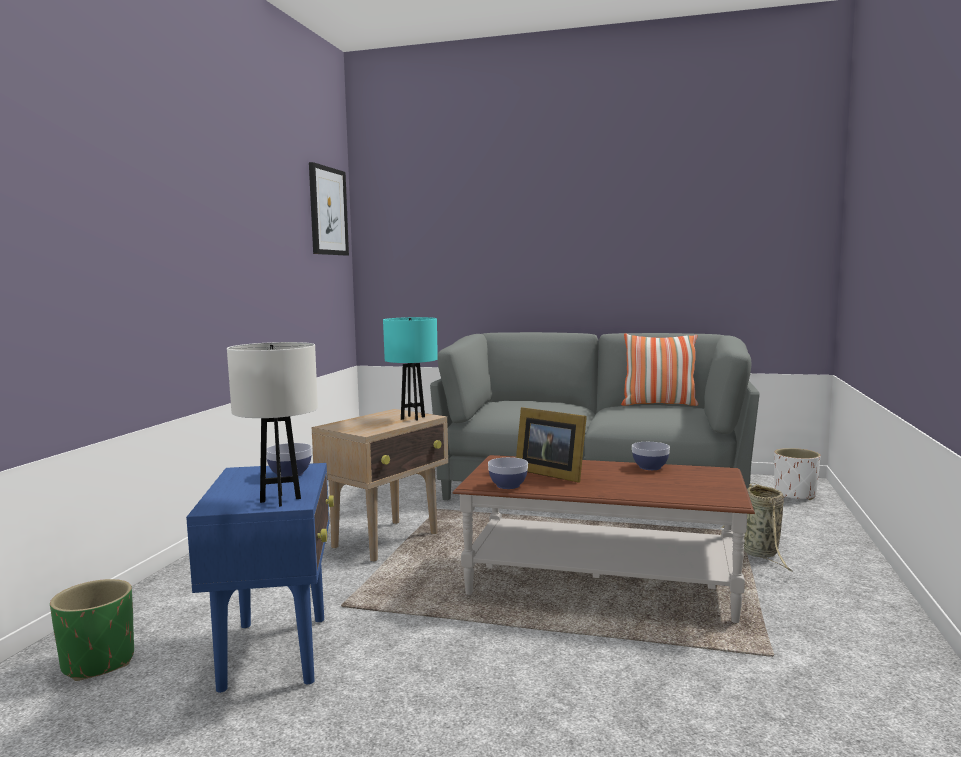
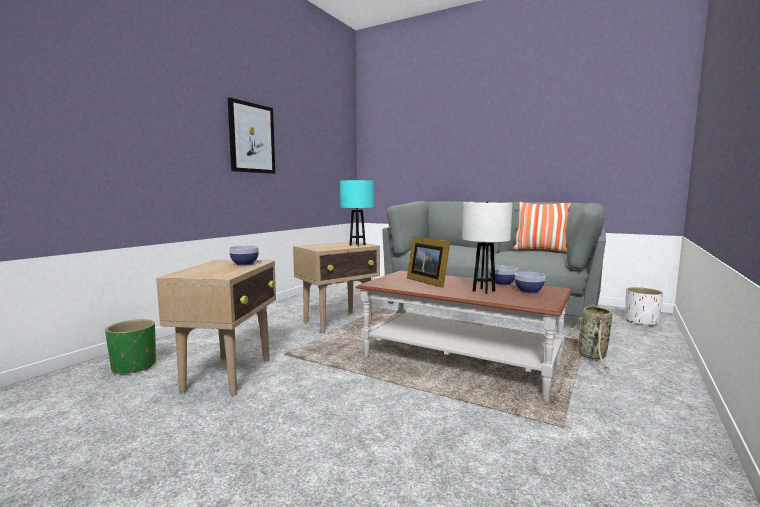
camera: 15 degrees right, 0 degrees up
(276, 652) = (229, 374): blue side table -> beige side table
(280, 500) = (218, 274): white table lamp -> white table lamp (483, 291)
(327, 211) = (338, 126): picture -> picture (251, 138)
(508, 485) = (392, 286): bowl -> bowl (528, 291)

